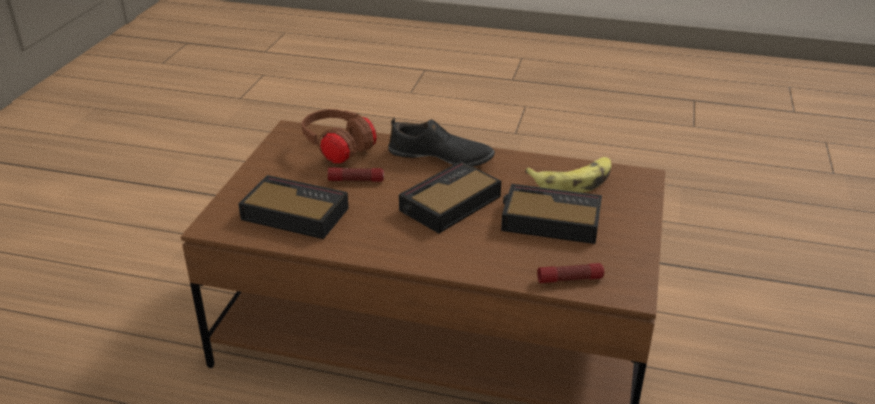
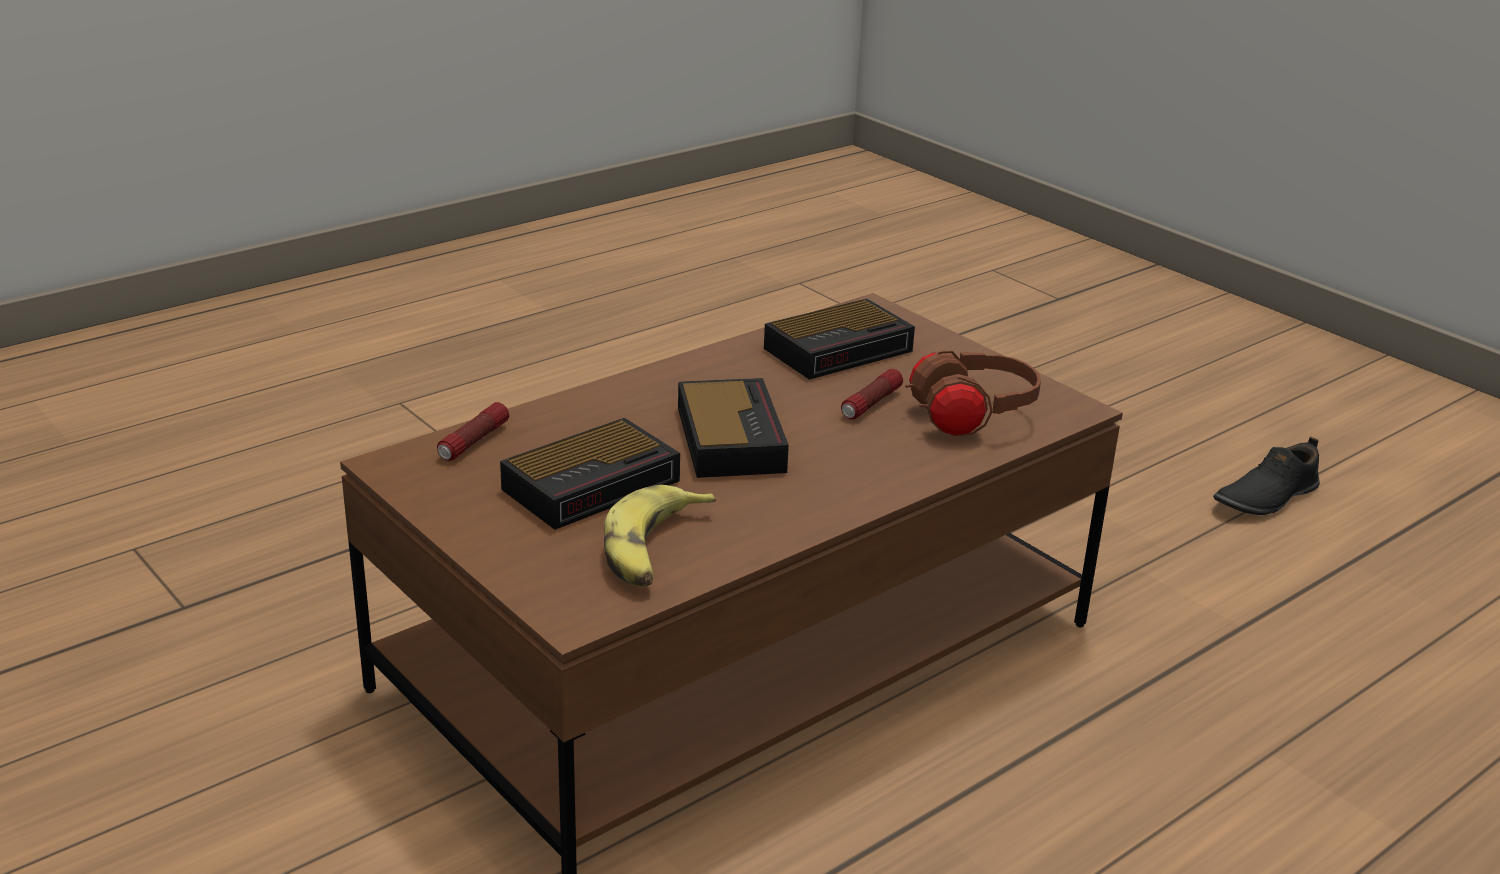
camera: 125 degrees right, 5 degrees down
(440, 157) = (860, 480): black shoe -> black shoe (1265, 497)

